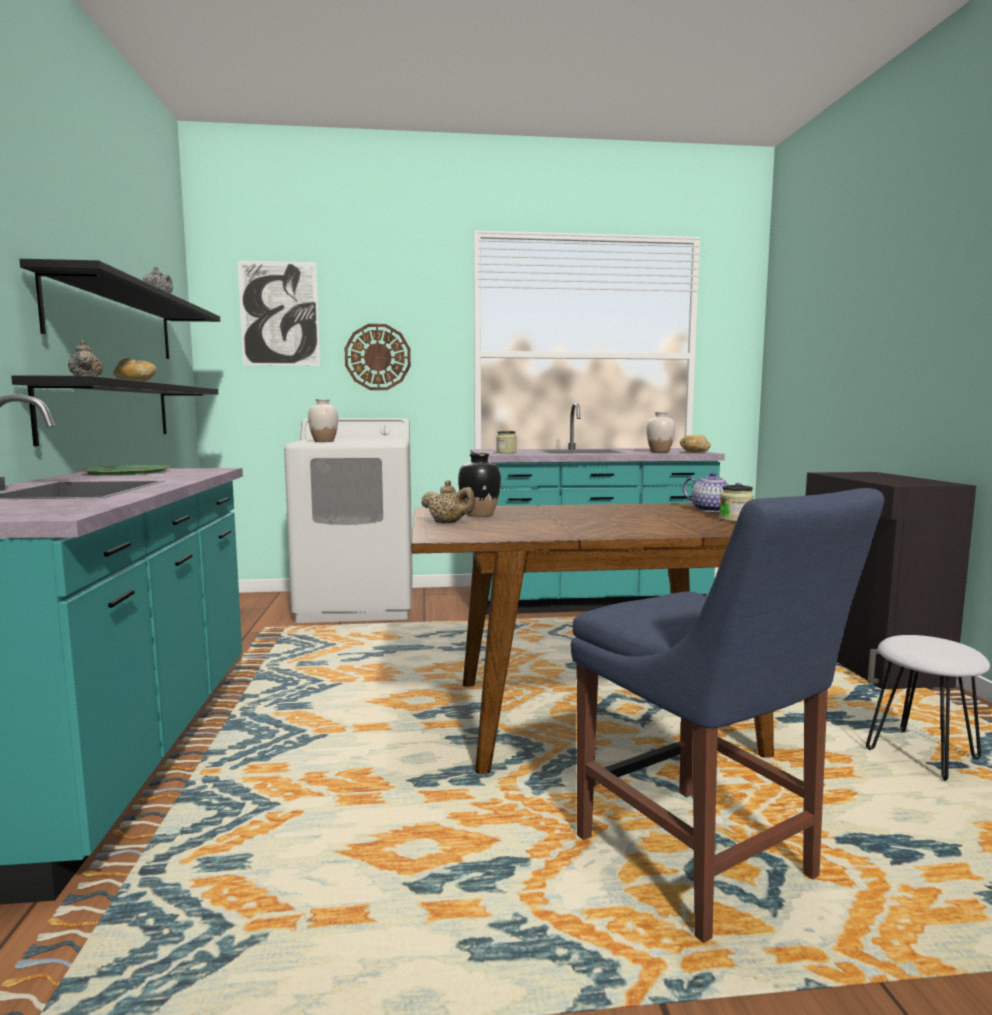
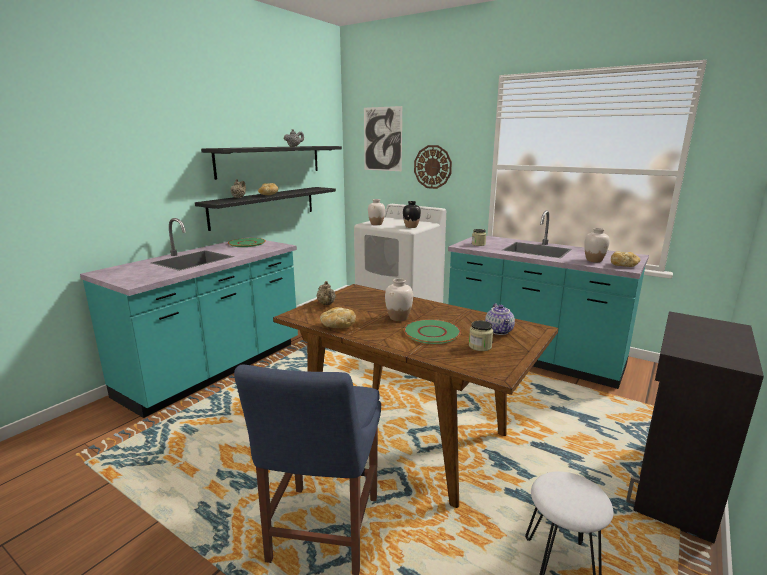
camera: 40 degrees right, 10 degrees up
(479, 514) = (360, 300): black vase -> black vase (411, 227)
(538, 534) = (337, 326): none -> bread
(583, 518) = (398, 318): none -> white vase
(659, 520) = (431, 332): none -> green plate

